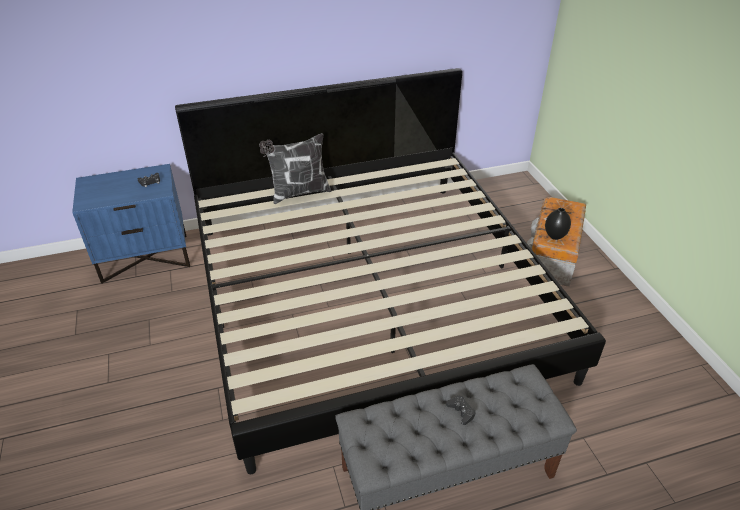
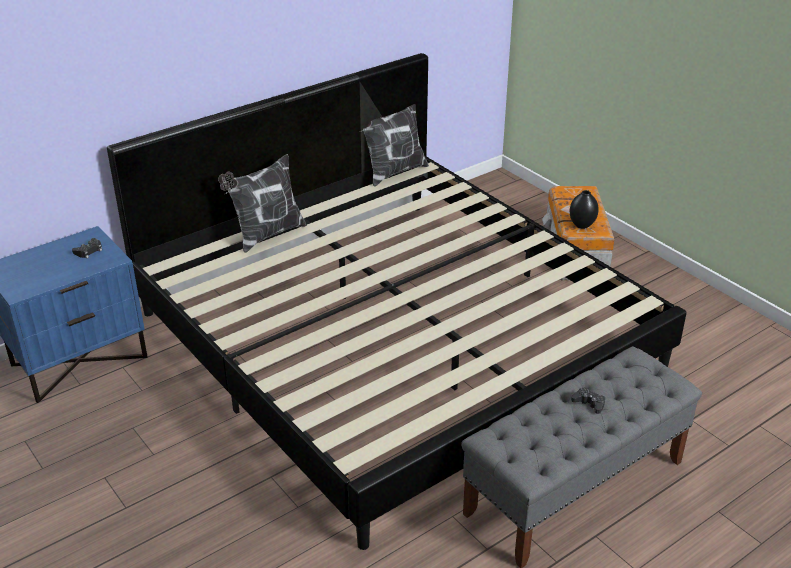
camera: 20 degrees left, 5 degrees down
(420, 161) = (393, 172): none -> pillow

